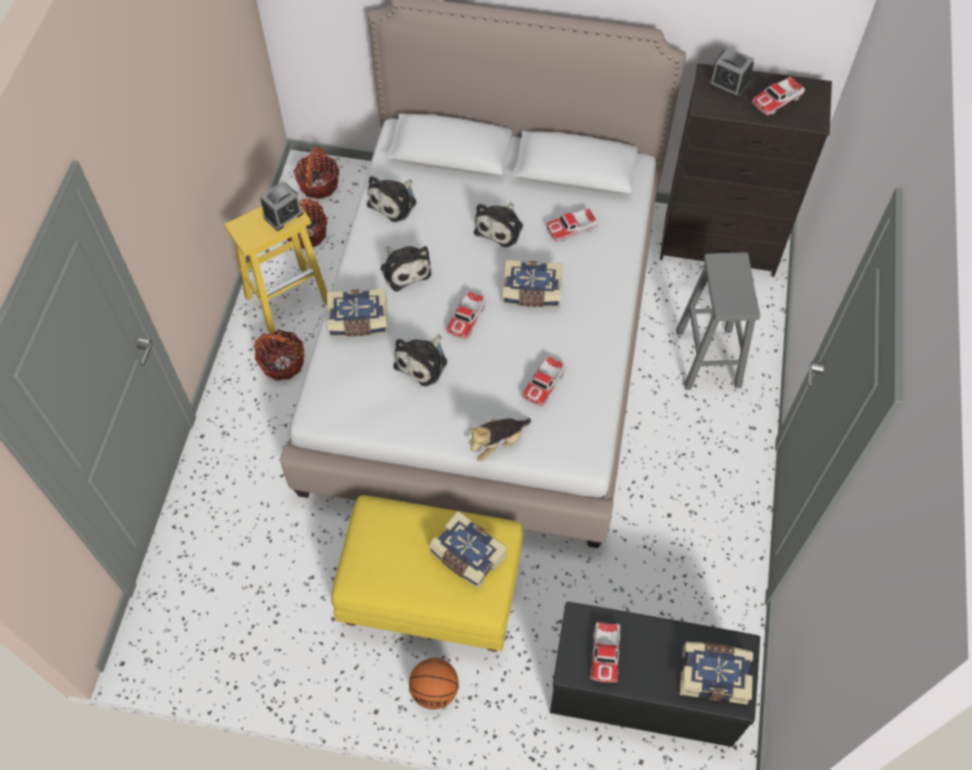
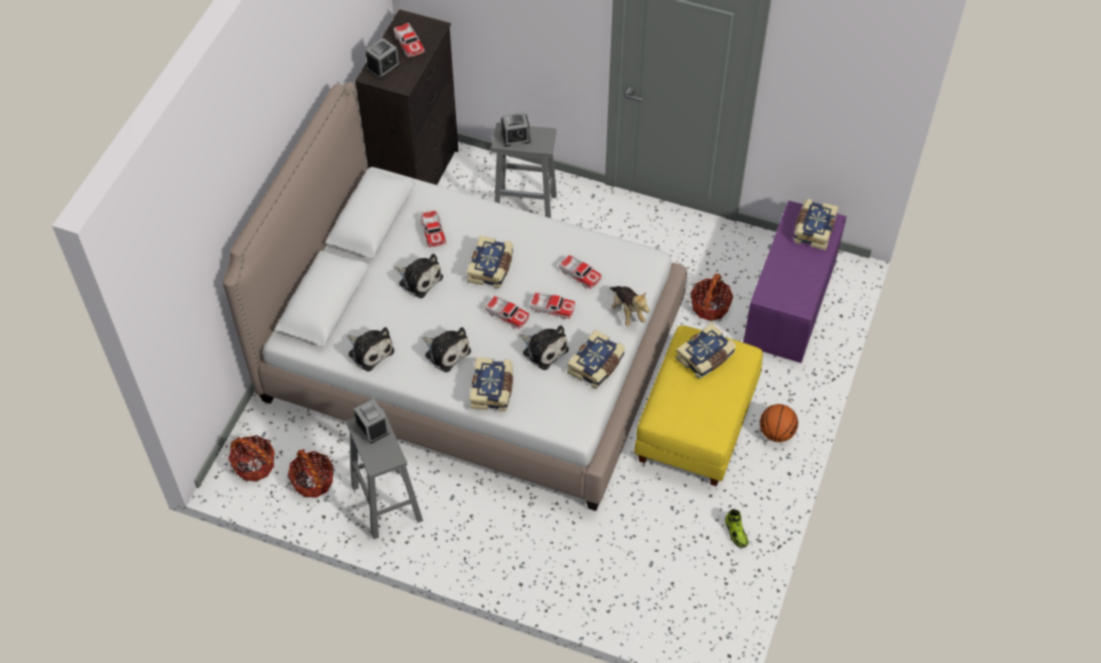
camera: 80 degrees left, 5 degrees down
(282, 363) = (457, 513): basket -> basket (710, 306)
(285, 654) = (736, 532): none -> shoe
(289, 298) = (386, 502): yellow stool -> grey stool
(404, 269) = (446, 352): plush toy -> plush toy turned 60 degrees clockwise
(409, 421) = (597, 365): none -> book
(605, 653) = (792, 286): toy car -> toy car (552, 308)
(643, 690) = (790, 304): black bench -> purple bench
(729, 275) = (515, 137): none -> alarm clock

